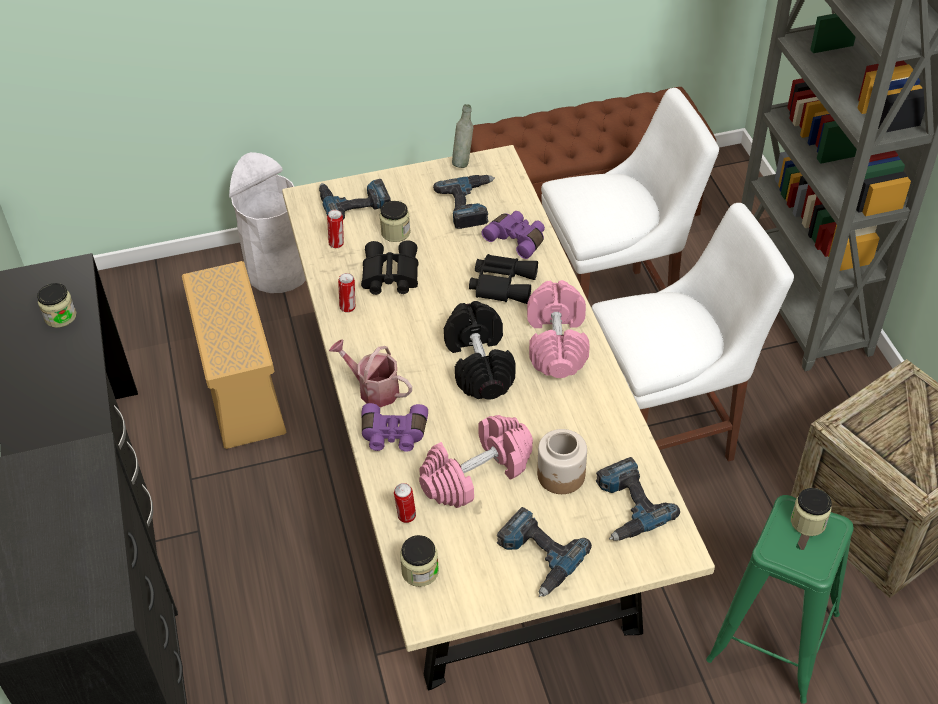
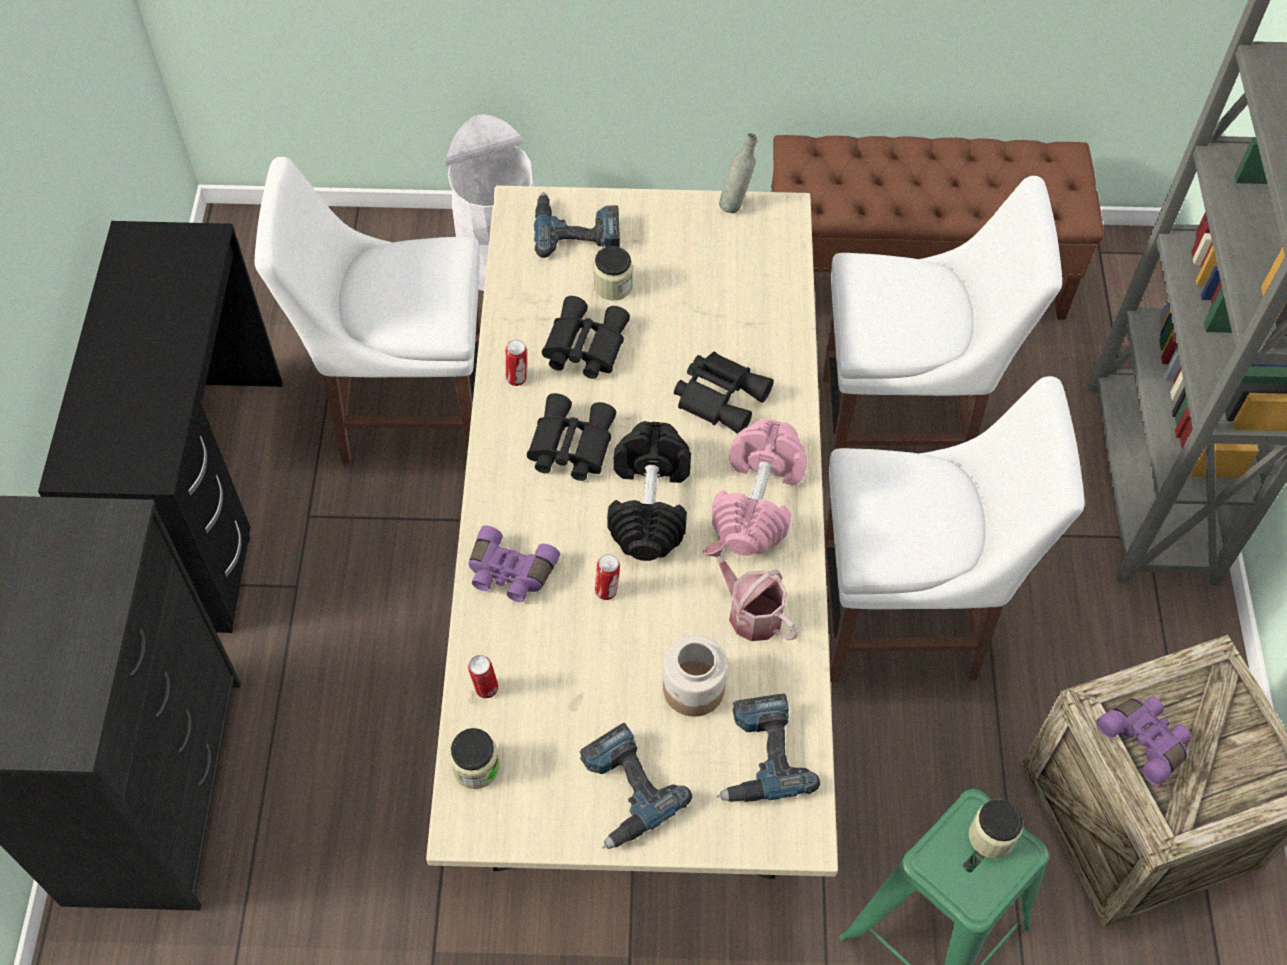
camera: 15 degrees right, 10 degrees up
(60, 316) = (167, 304): jar -> none
(241, 387) = (405, 409): beige storage box -> white chair
(337, 243) = (535, 283): can -> can (607, 591)
(373, 389) = (508, 502): watering can -> watering can (749, 611)
(404, 341) = (569, 446): none -> black binoculars
(470, 205) = (721, 269): power drill -> none
(476, 474) = (591, 656): pink dumbbell -> none
(517, 239) = (763, 336): purple binoculars -> purple binoculars (1145, 740)

